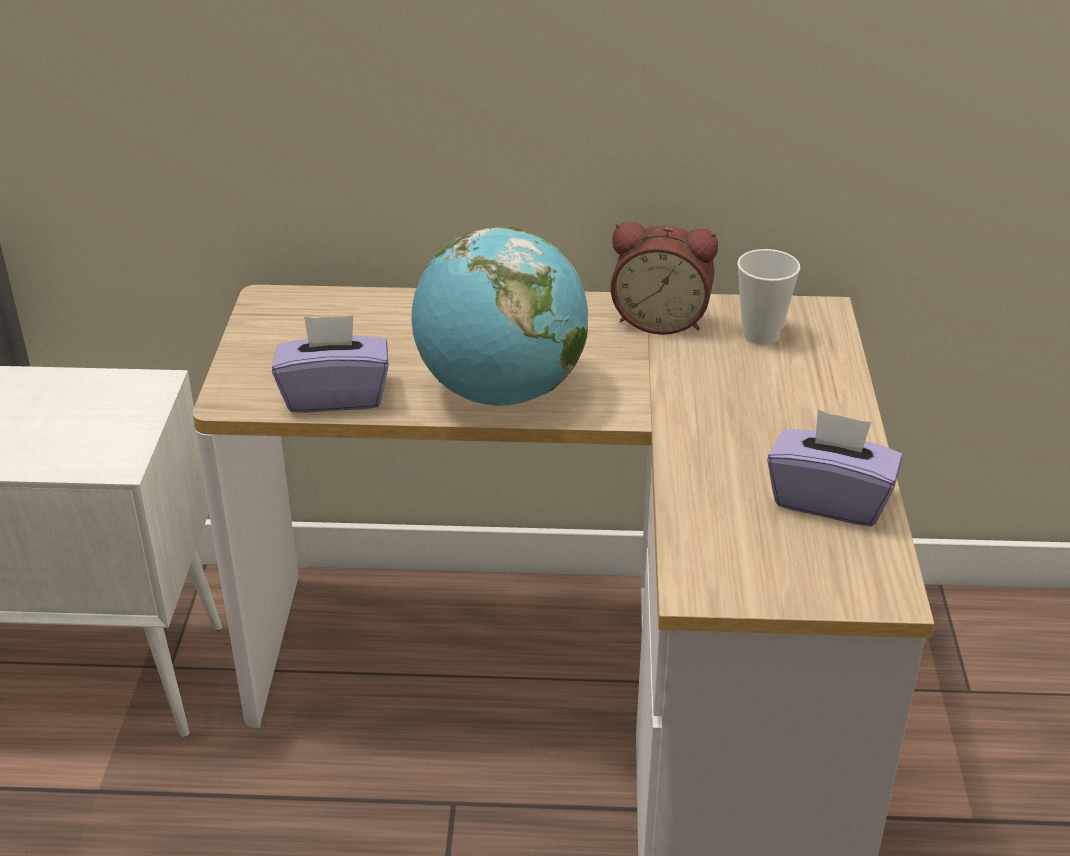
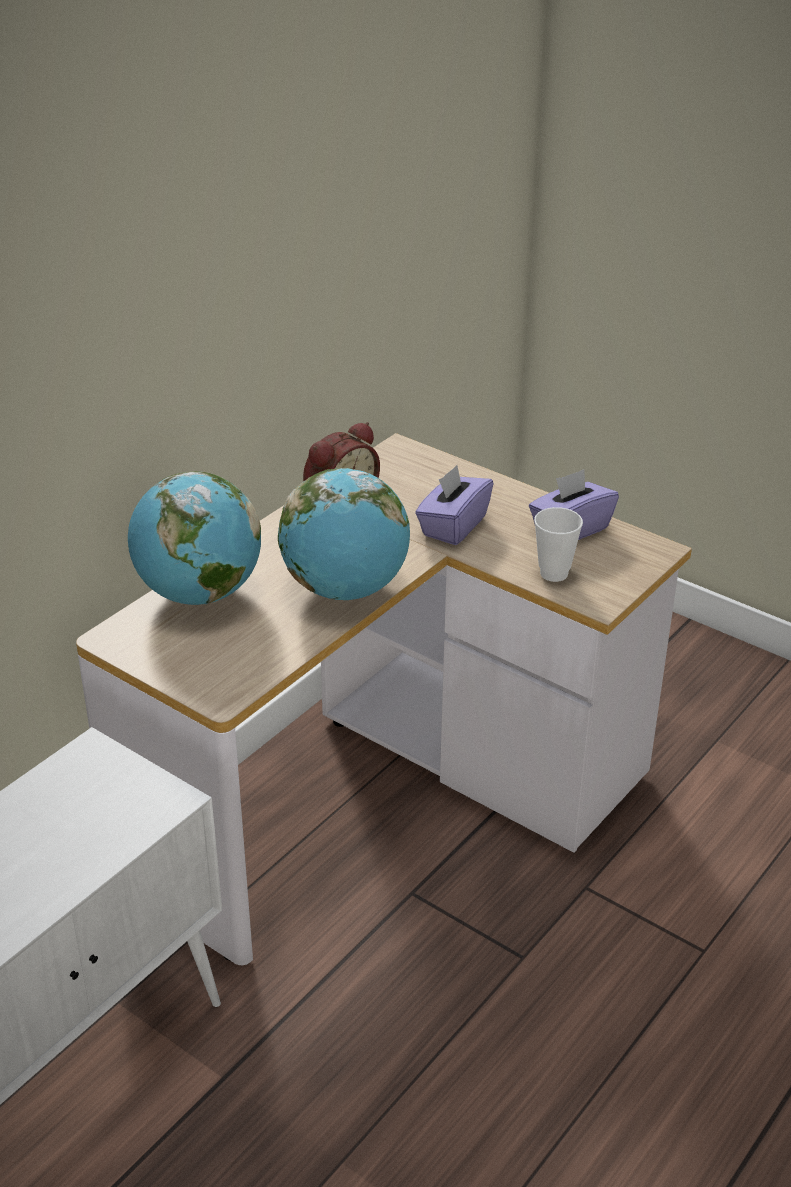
camera: 55 degrees left, 0 degrees up
(335, 395) = (270, 653): purple tissue box -> purple tissue box (453, 526)
(392, 313) = (199, 593): none -> globe
(761, 335) = (398, 477): cup -> cup (554, 573)

